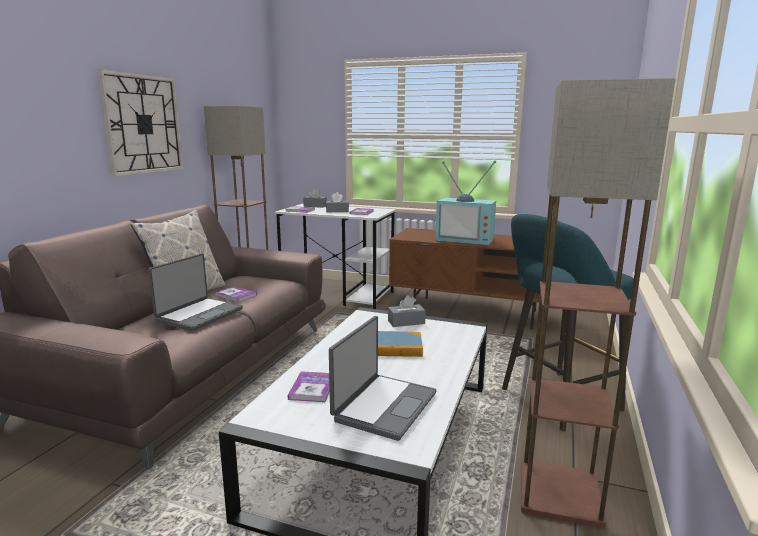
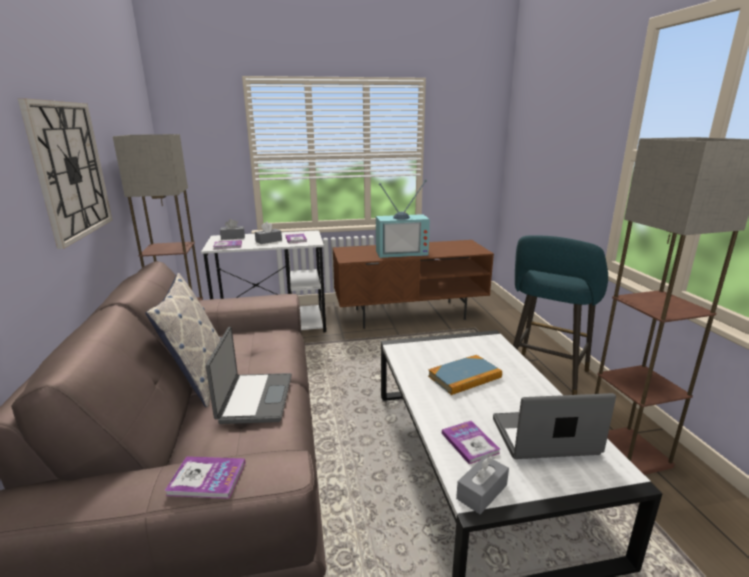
camera: 30 degrees left, 5 degrees up
(236, 295) = (257, 362): book -> book (207, 479)
(383, 406) = (545, 438): laptop -> laptop turned 90 degrees counterclockwise
(406, 322) = (441, 346): grey tissue box -> grey tissue box (482, 492)

